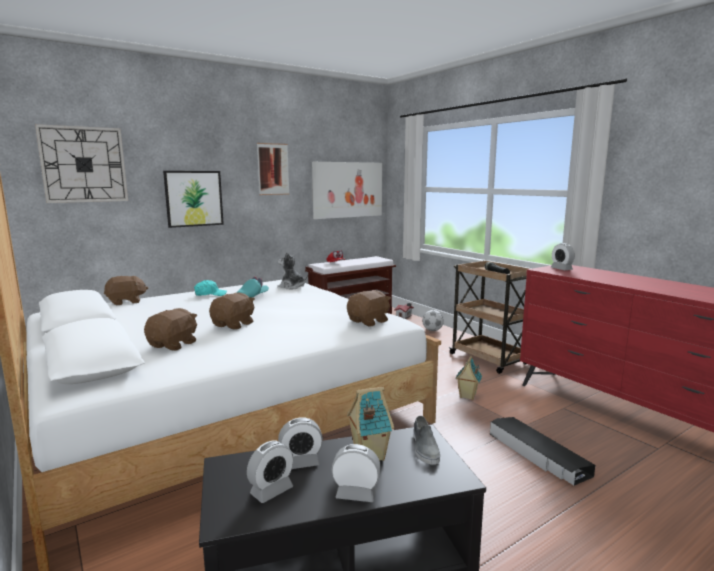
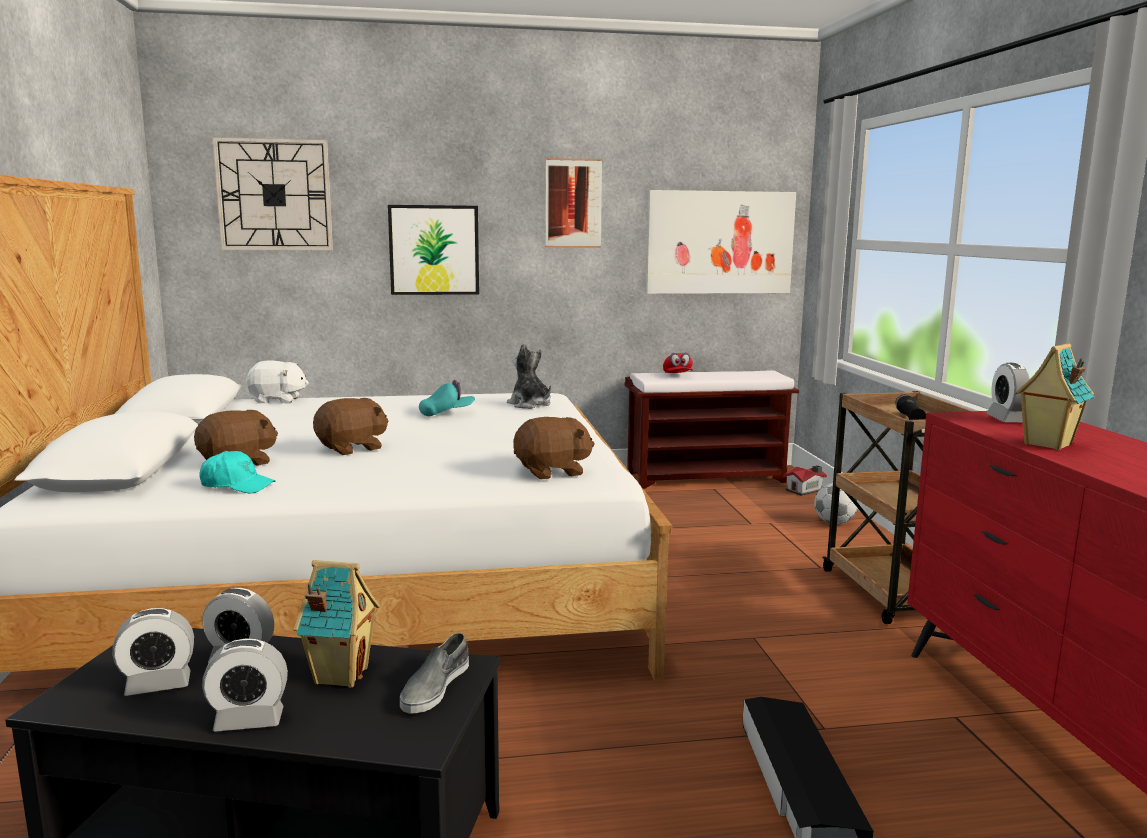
camera: 25 degrees right, 0 degrees up
(126, 302) = (277, 400): brown plush toy -> white plush toy
(210, 294) = (394, 402): turquoise cap -> turquoise cap (237, 485)
(356, 494) = (249, 720): alarm clock -> alarm clock turned 135 degrees clockwise
(467, 396) = (773, 650): toy house -> toy house (1046, 444)

